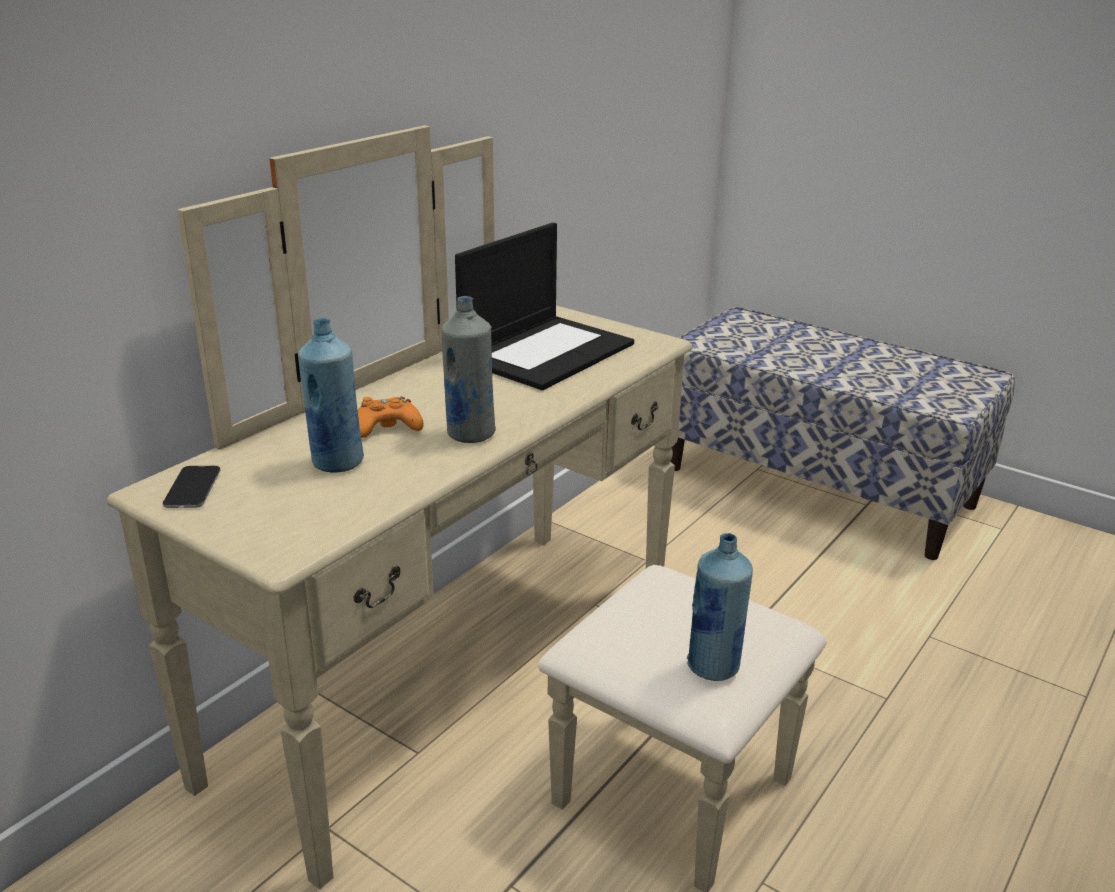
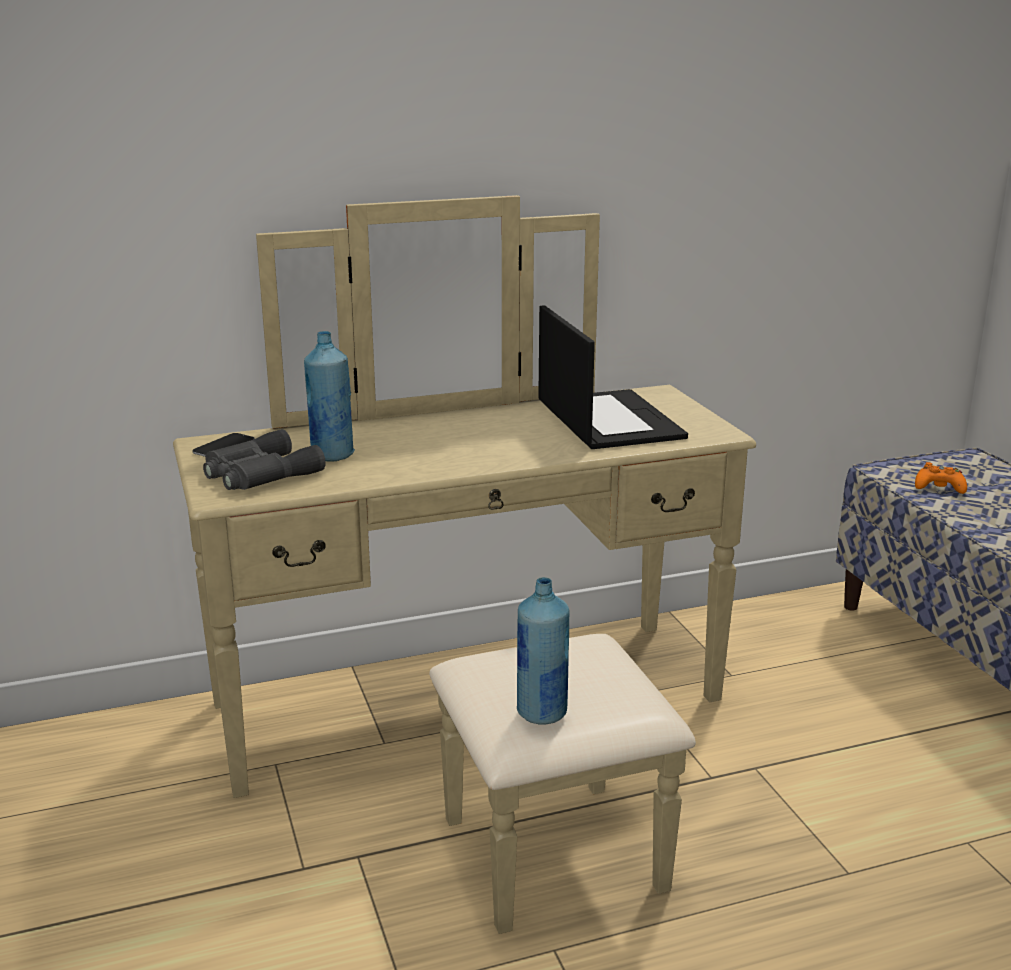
camera: 35 degrees right, 5 degrees down
(286, 510) = (258, 474): none -> grey binoculars
(387, 427) = (400, 442): orange game controller -> orange game controller (939, 487)
(470, 434) = (451, 460): grey bottle -> none
(547, 351) = (607, 420): laptop -> laptop turned 90 degrees counterclockwise

